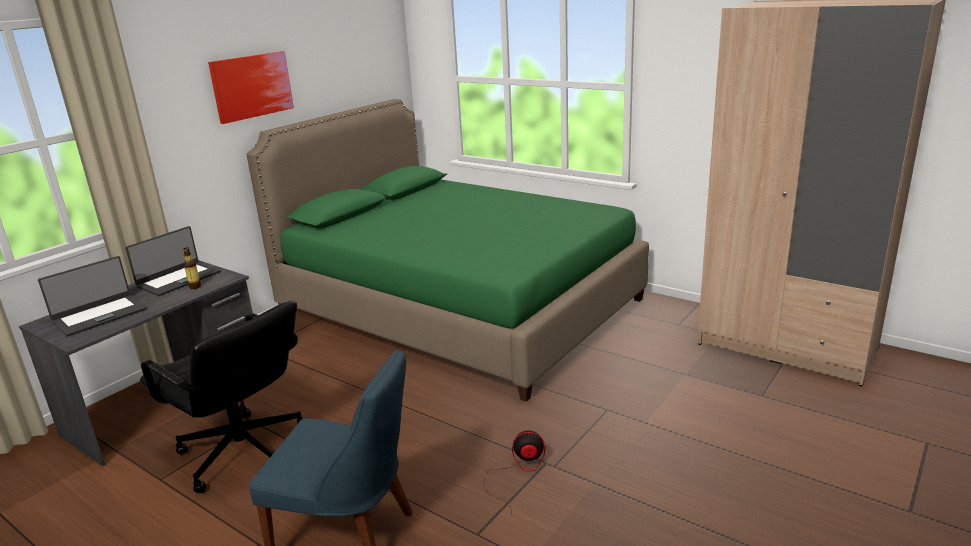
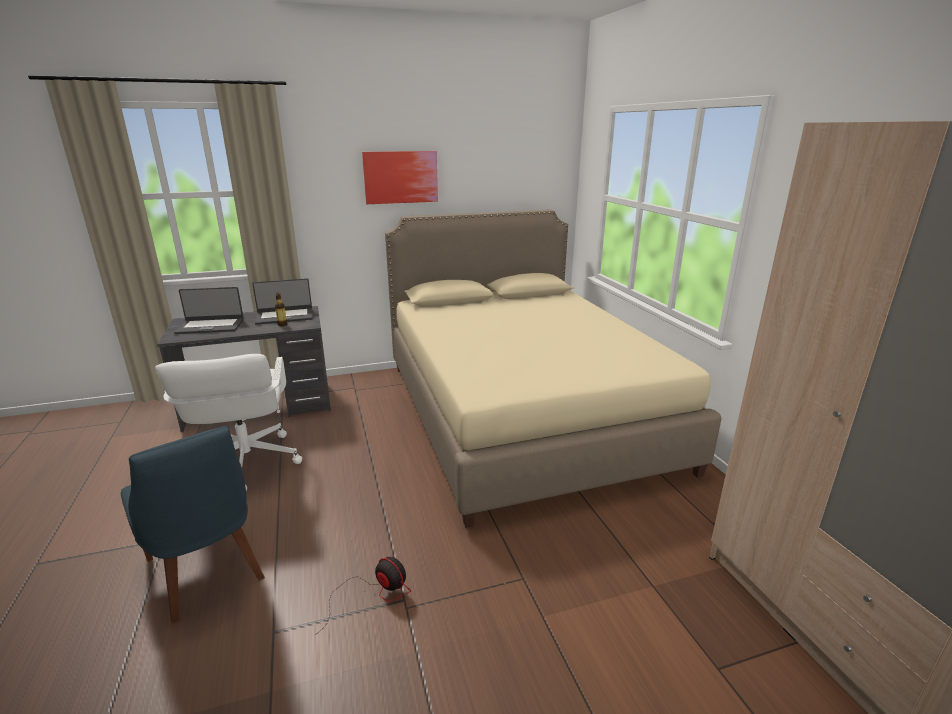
camera: 35 degrees right, 0 degrees up
(243, 453) = (246, 463): black office chair -> white office chair
(460, 307) = (522, 413): green bed -> beige bed

